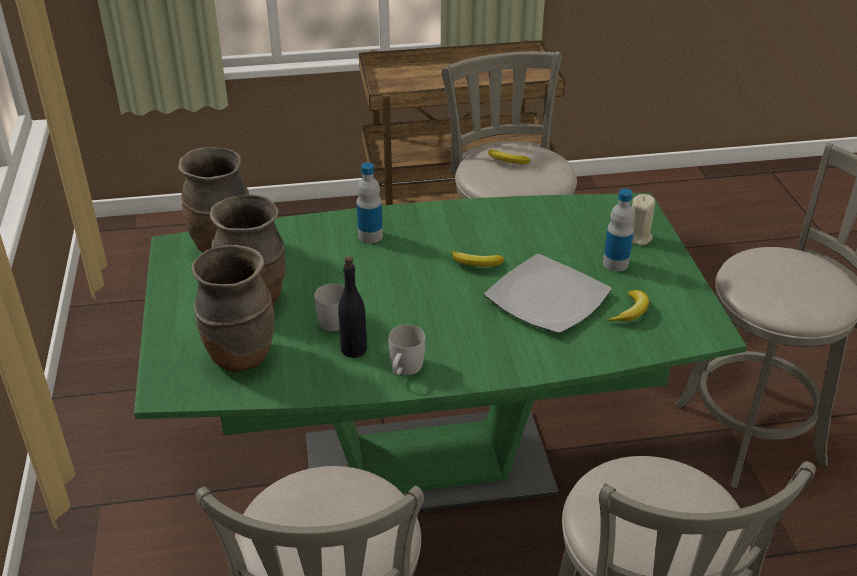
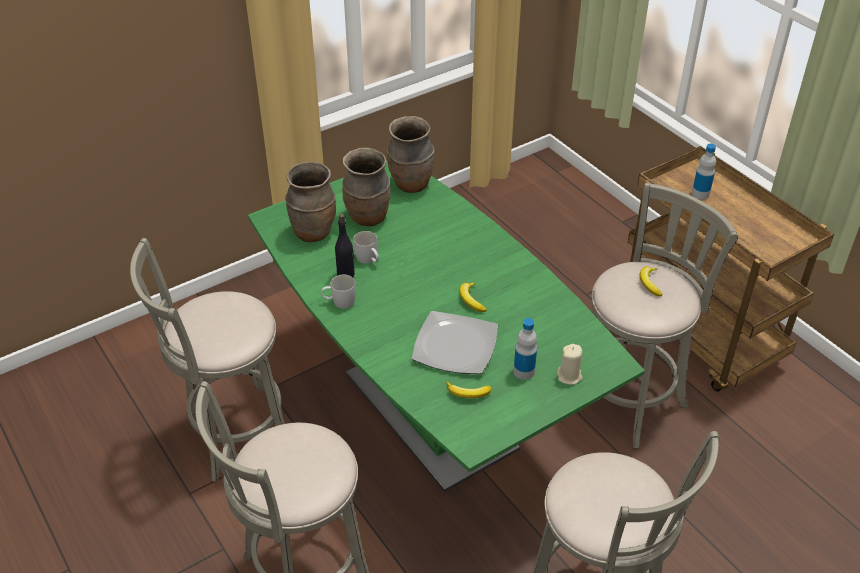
camera: 65 degrees right, 5 degrees up
(370, 236) = (468, 241): bottle -> bottle (700, 194)

